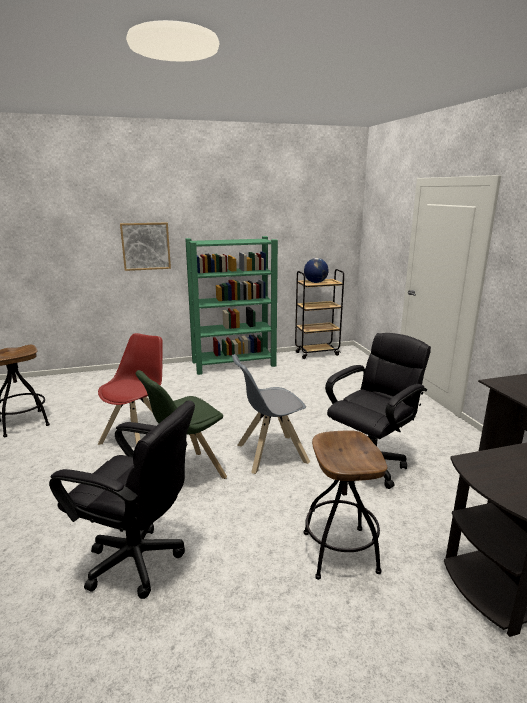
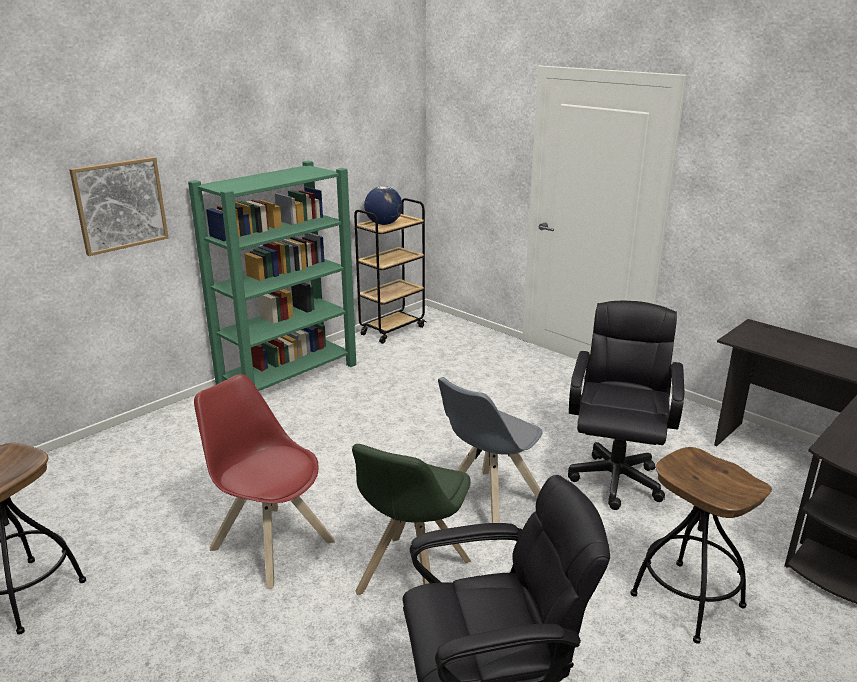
camera: 30 degrees left, 5 degrees up
(137, 435) = (270, 543): red chair -> red chair turned 45 degrees counterclockwise

